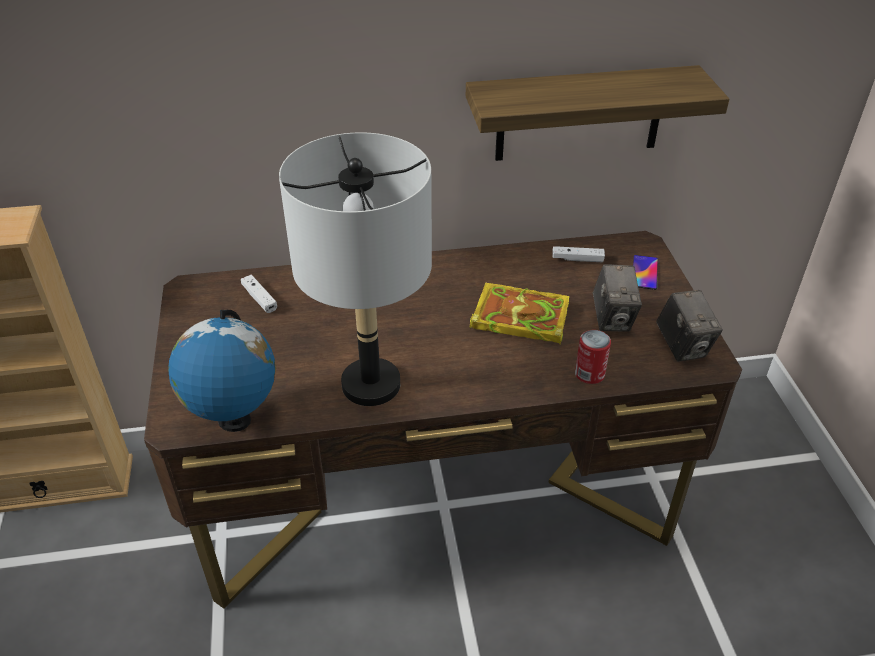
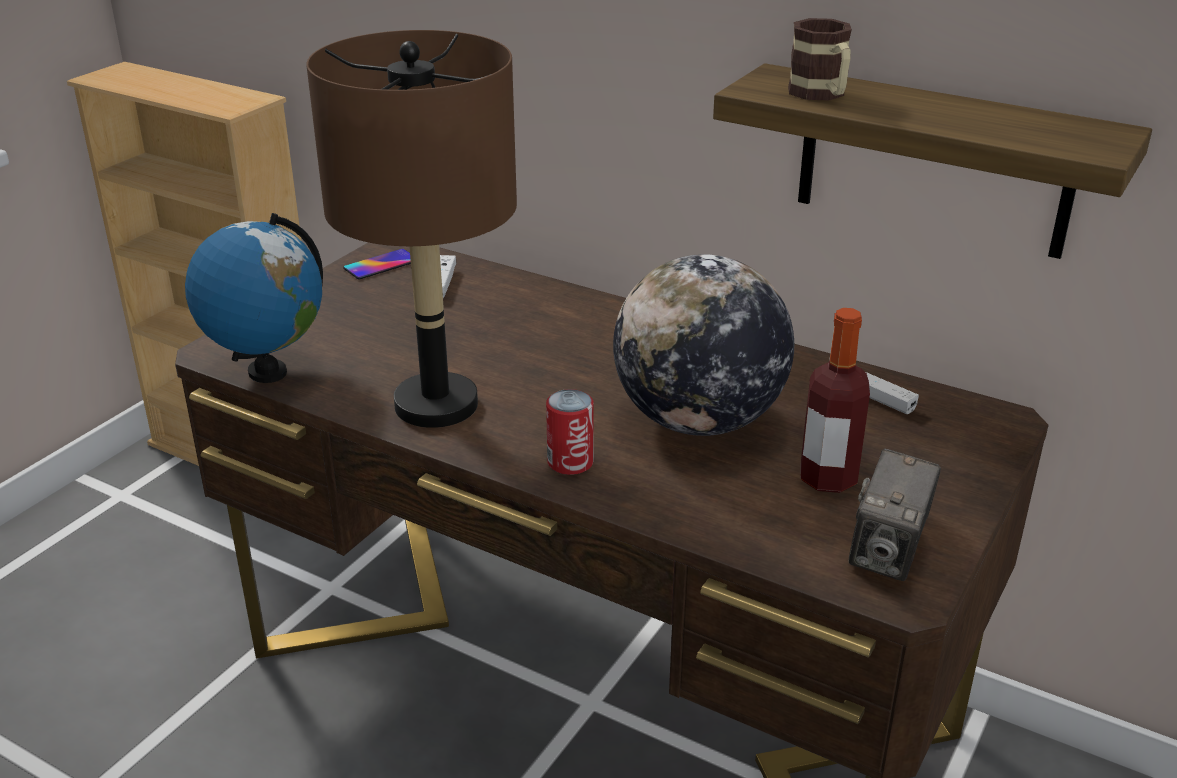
camera: 40 degrees right, 10 degrees down
(372, 385) = (437, 405): grey table lamp -> brown table lamp
(518, 318) = (699, 421): book -> globe
(535, 97) = (821, 95): none -> mug
(589, 374) = (704, 518): can -> can (570, 462)
(612, 319) = (828, 478): camera -> bottle
(644, 272) = (956, 451): phone -> phone (381, 265)

